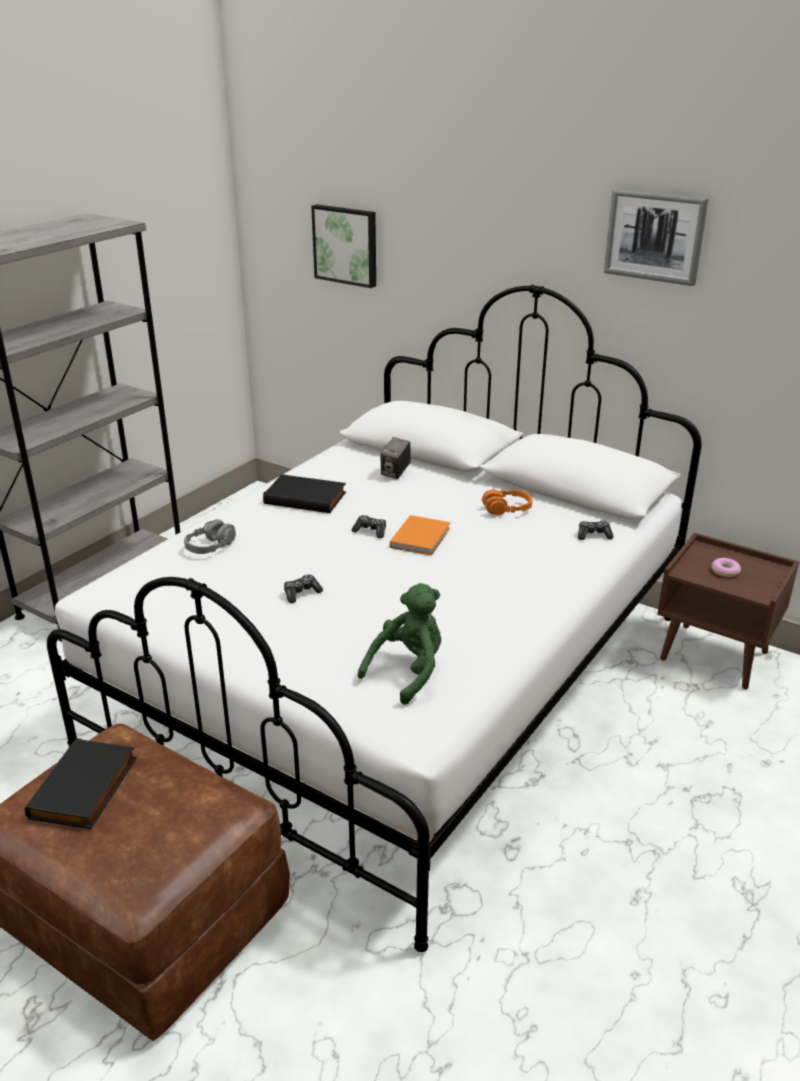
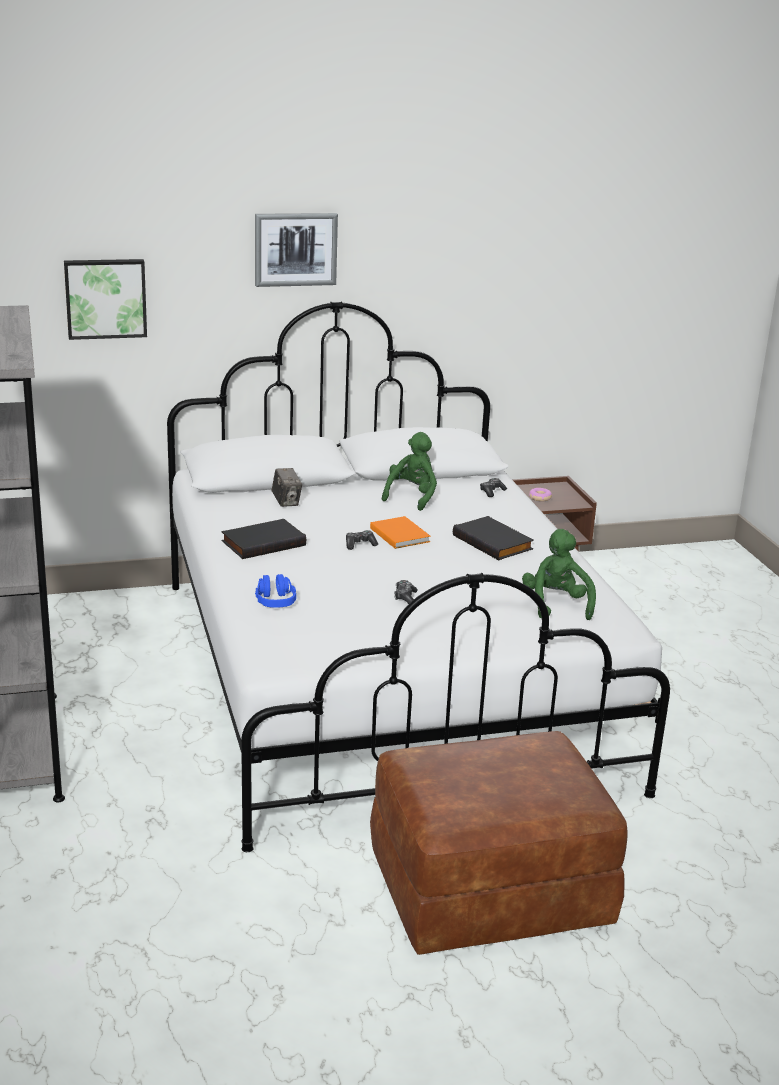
camera: 50 degrees left, 5 degrees down
(86, 788) = (460, 783): black book -> black book (494, 542)
(211, 546) = (275, 601): grey headphones -> blue headphones
(507, 509) = (412, 497): orange headphones -> green plush toy
(655, 236) = (433, 244): picture -> picture (295, 249)

